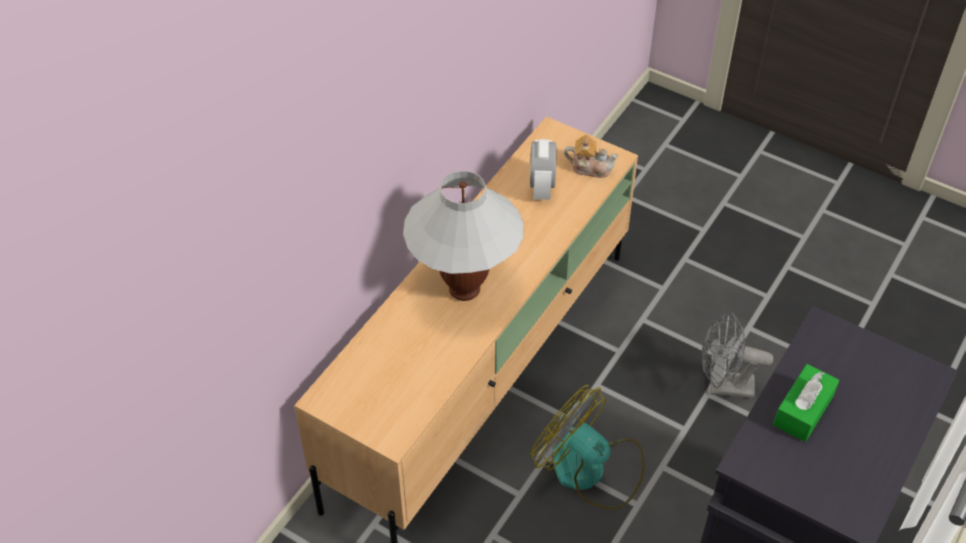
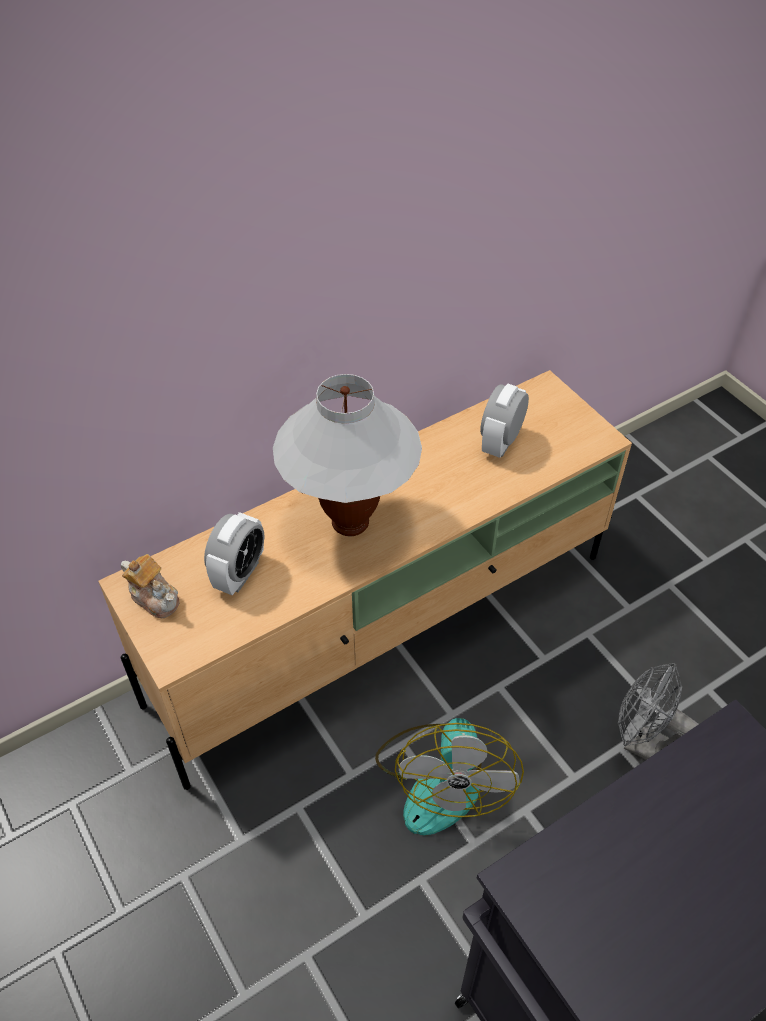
camera: 25 degrees right, 0 degrees up
(403, 358) = (239, 574): none -> alarm clock
(590, 167) = (568, 439): teapot -> teapot (155, 597)
(590, 470) = (441, 779): fan -> fan turned 150 degrees counterclockwise
(803, 410) = (645, 842): green tissue box -> none

